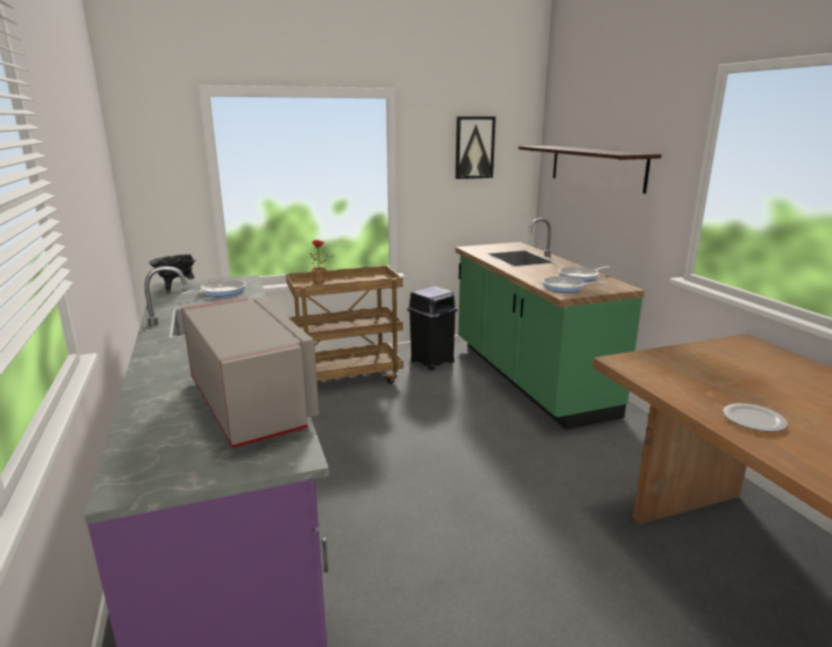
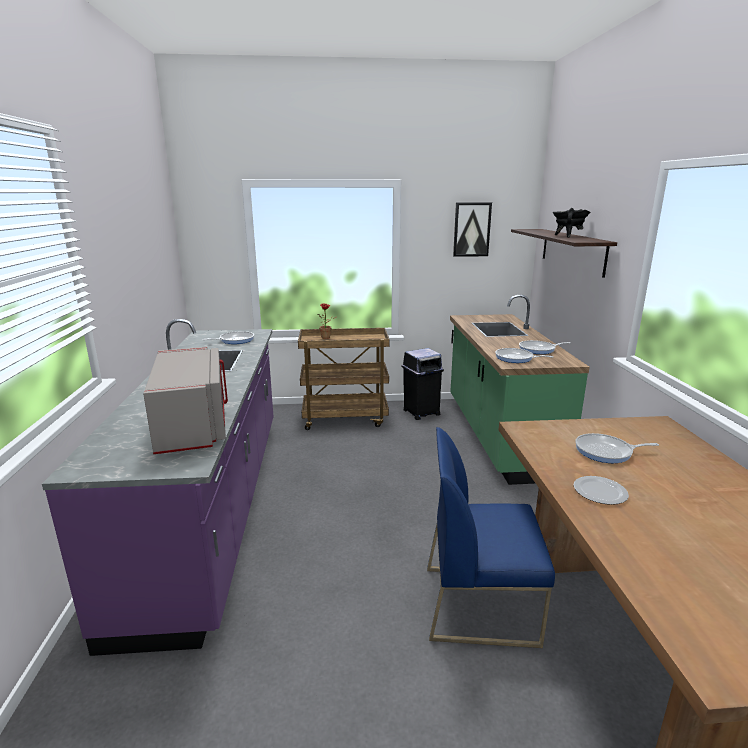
camera: 15 degrees right, 0 degrees up
(176, 287) = (206, 334): black cooking pot -> black cooking pot (567, 236)
(605, 568) = (480, 604): none -> blue chair
(724, 377) = (606, 452): none -> frying pan

